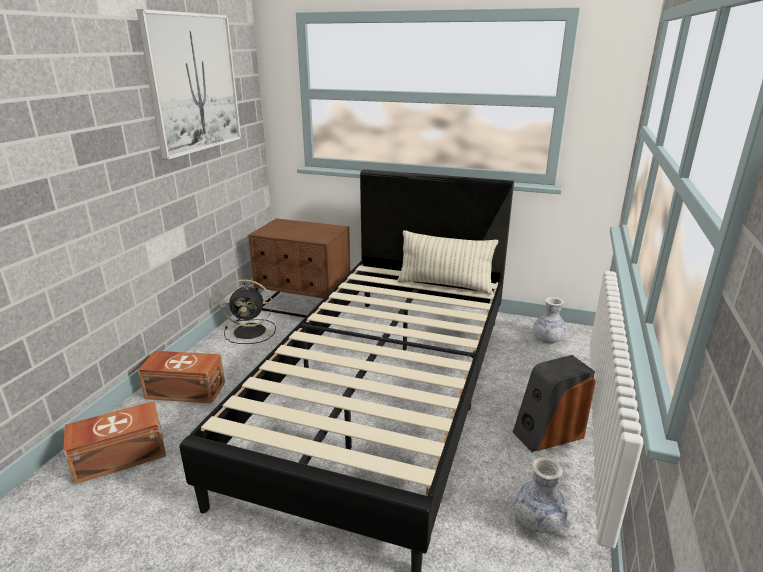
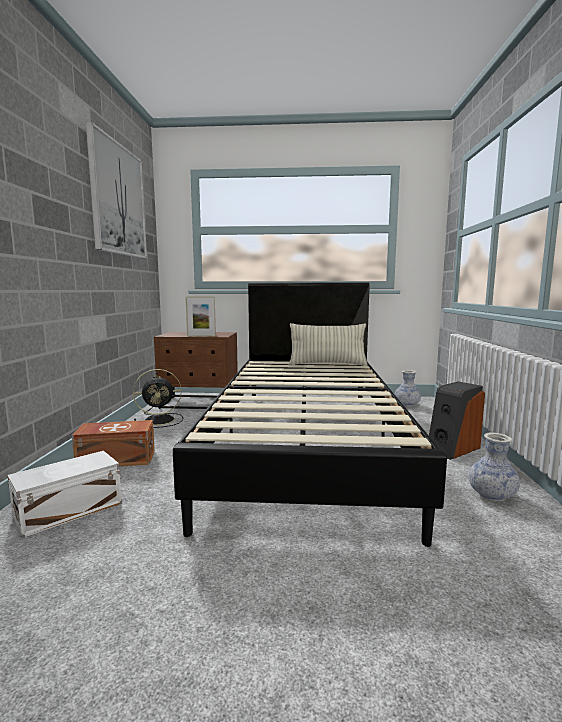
camera: 15 degrees left, 15 degrees down
(119, 456) = (67, 510): brown storage box -> white storage box
(299, 238) = (201, 336): none -> picture frame

